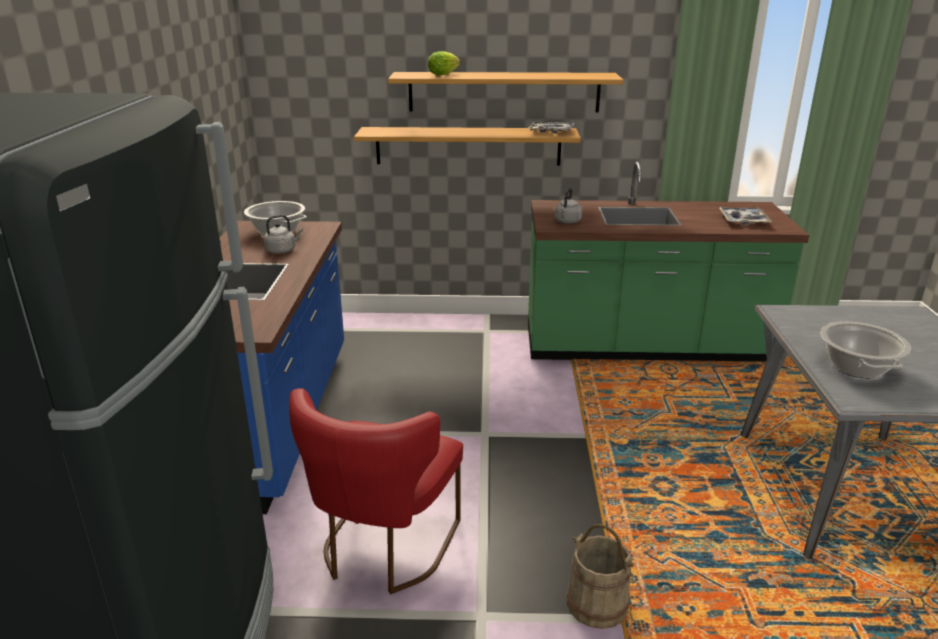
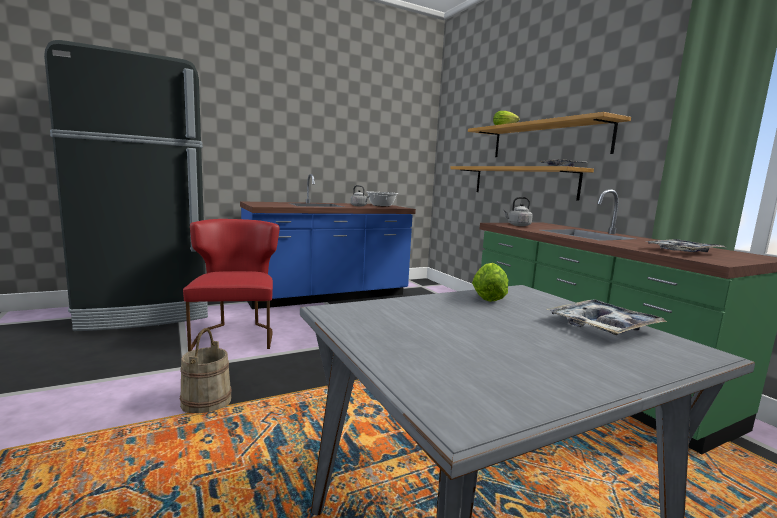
camera: 60 degrees right, 15 degrees down
(383, 550) = (235, 335): red chair -> red chair turned 90 degrees clockwise
(805, 331) = (488, 297): none -> lettuce
(856, 367) = (425, 313): cooking pot -> none
(875, 319) = (602, 326): none -> tray

